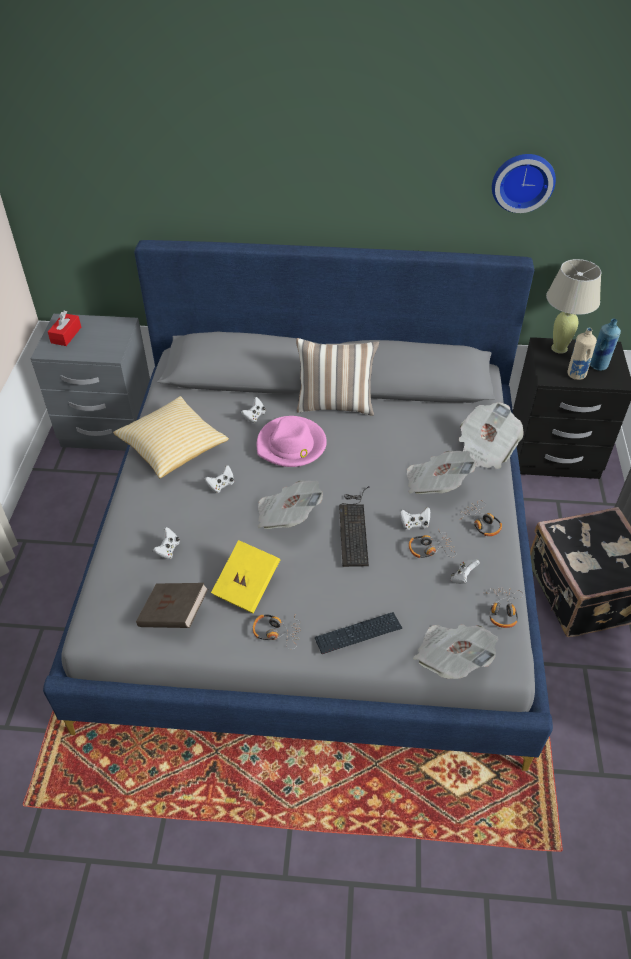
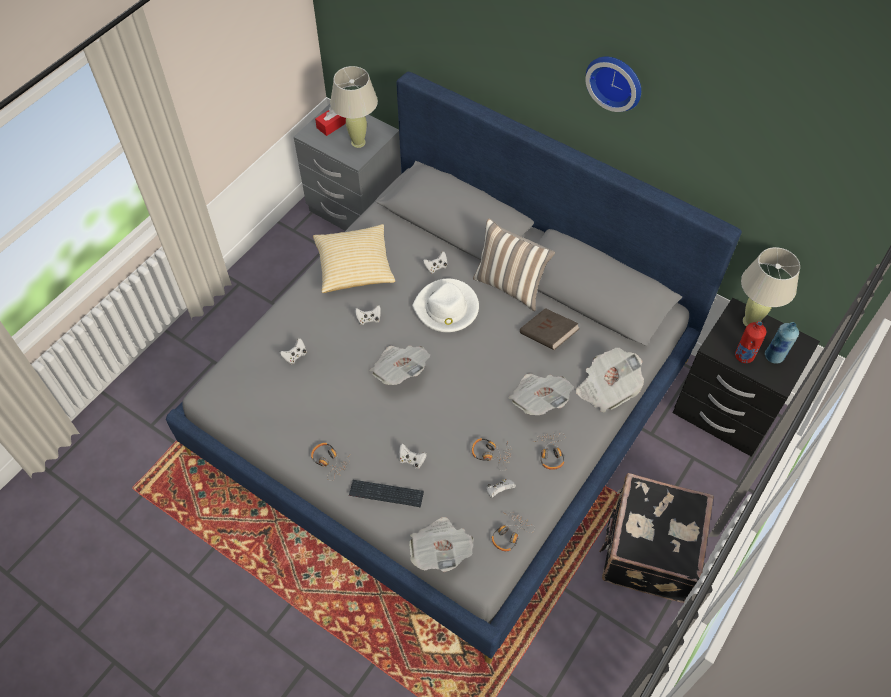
camera: 30 degrees right, 10 degrees up
(104, 340) = (358, 142): none -> beige table lamp
(174, 615) = (267, 410): brown book -> brown book (547, 336)
(247, 586) = (332, 414): yellow book -> none
(291, 445) = (446, 308): pink hat -> white hat
(354, 527) = (444, 405): keyboard -> none
(414, 524) = (494, 427): white game controller -> white game controller (411, 460)
(522, 181) = (745, 159): wall clock -> wall clock (616, 81)
(576, 374) = (743, 356): beige bottle -> red bottle

